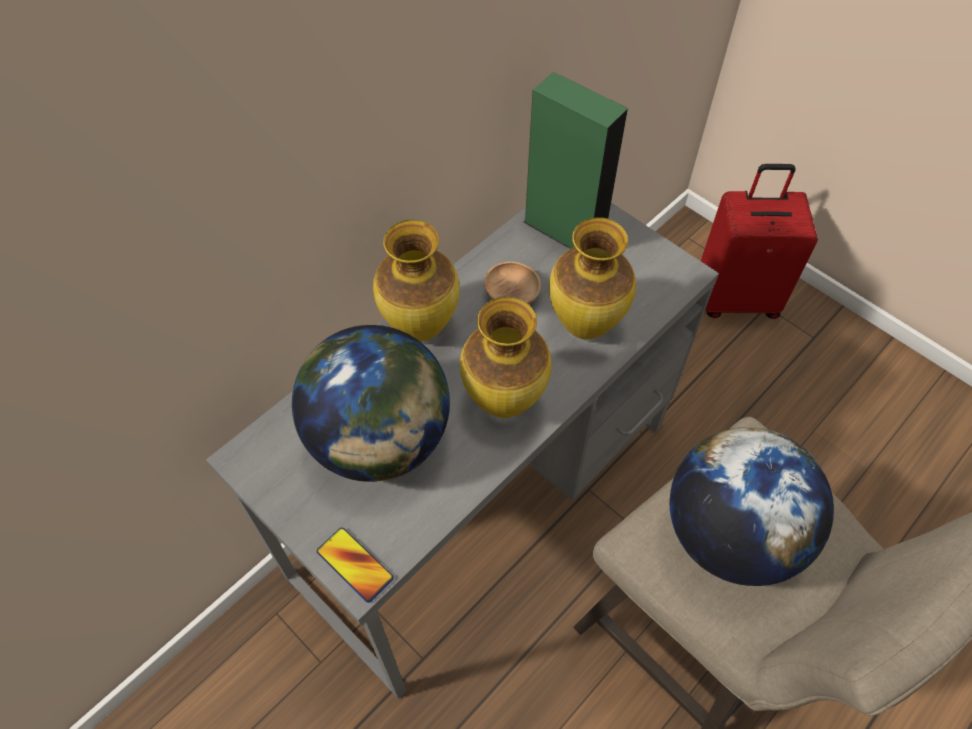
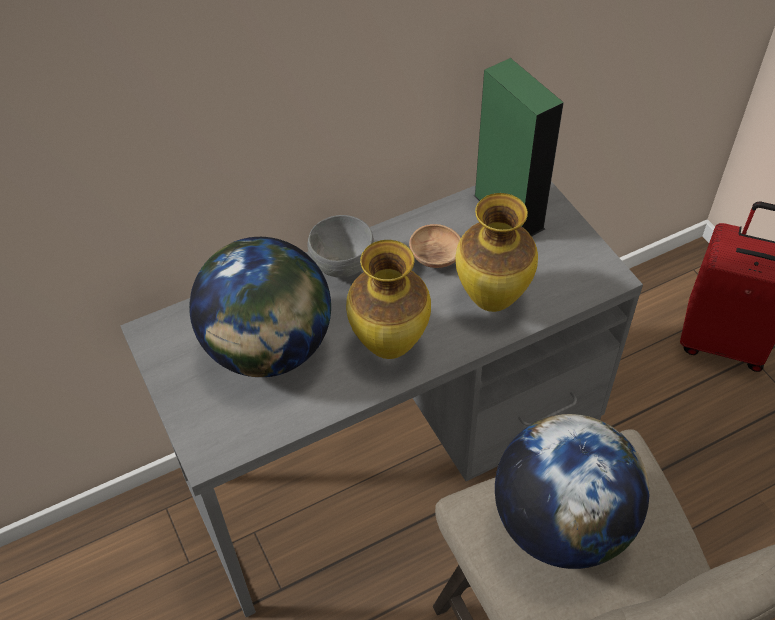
camera: 20 degrees right, 5 degrees down
(355, 565) = (206, 443): phone -> none
(421, 329) = (342, 265): vase -> grey bowl

